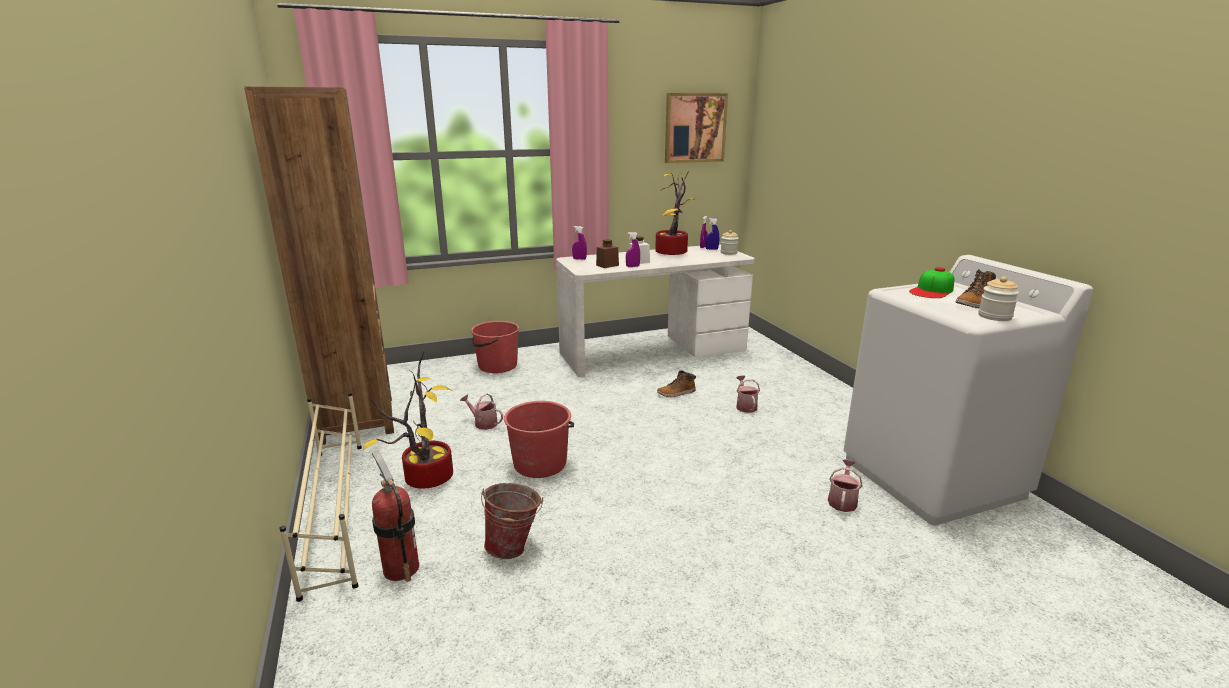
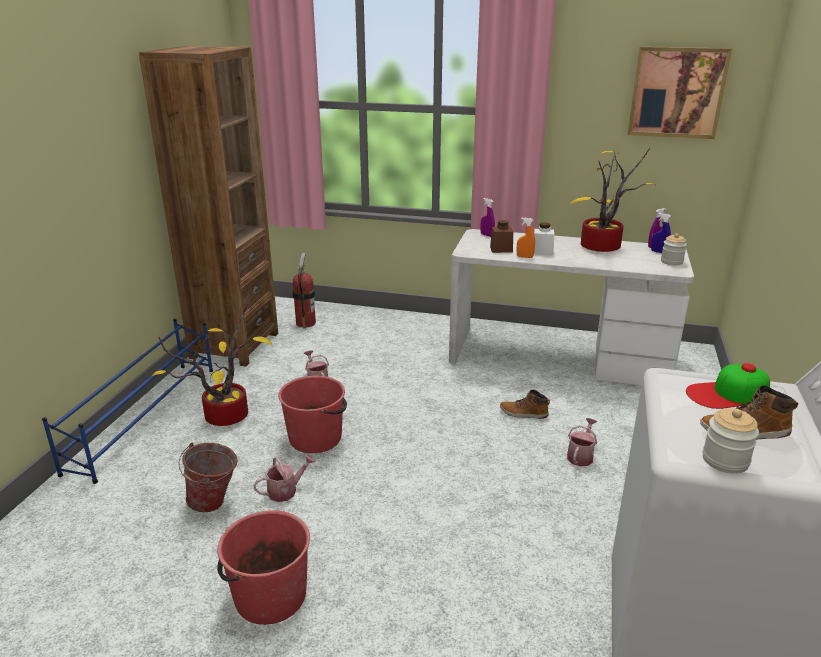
camera: 35 degrees right, 5 degrees up
(335, 509) = (146, 416): beige shoe rack -> blue shoe rack
(401, 568) = (132, 482): fire extinguisher -> fire extinguisher (305, 323)
(497, 366) = (391, 327): red bucket -> red bucket (269, 596)
(632, 266) = (524, 257): purple spray bottle -> orange spray bottle
(842, 500) = (547, 608): watering can -> watering can (286, 491)

